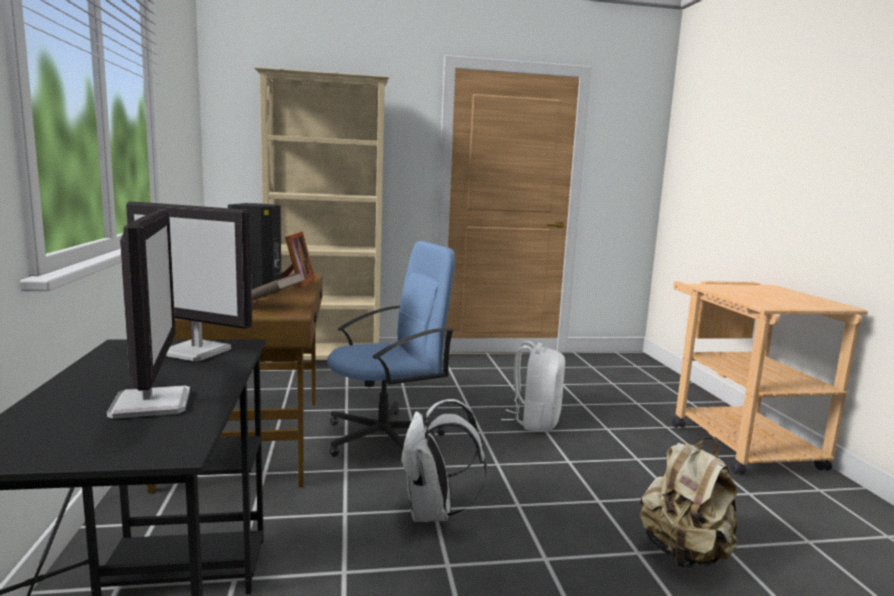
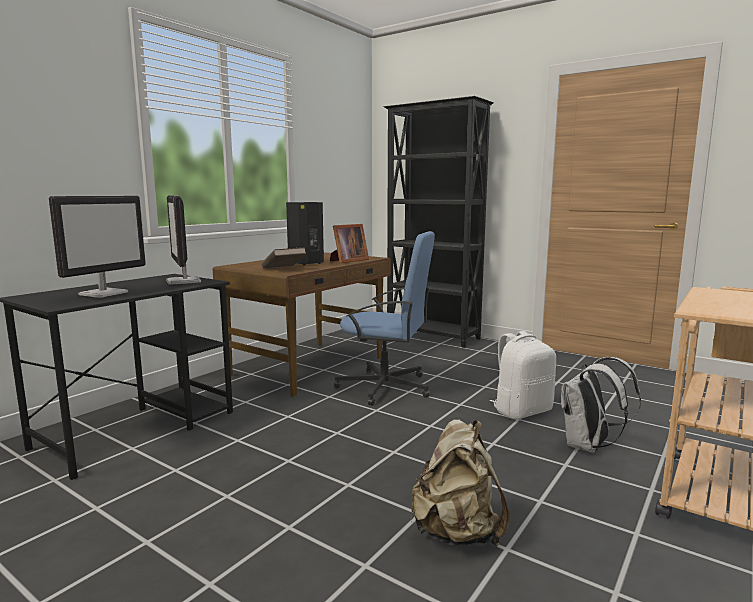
camera: 45 degrees right, 0 degrees up
(325, 362) = (433, 336): beige bookcase -> black bookcase
(433, 513) = (333, 434): white backpack -> white backpack (589, 446)

